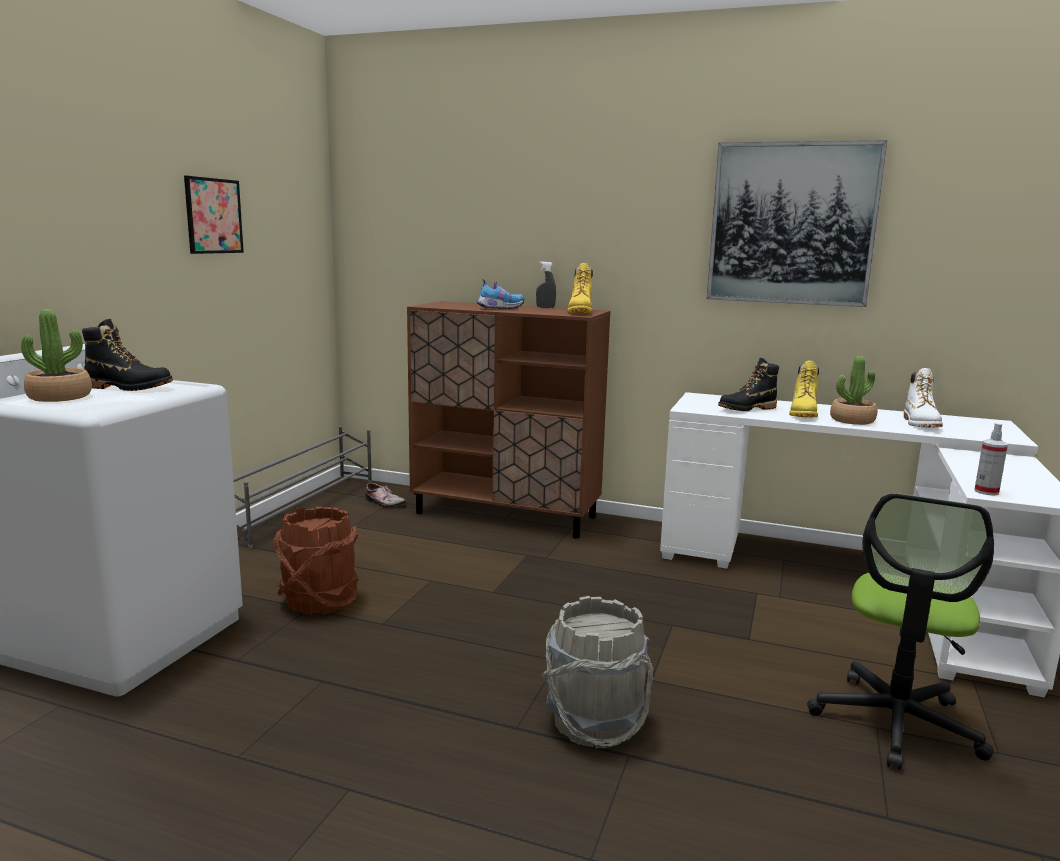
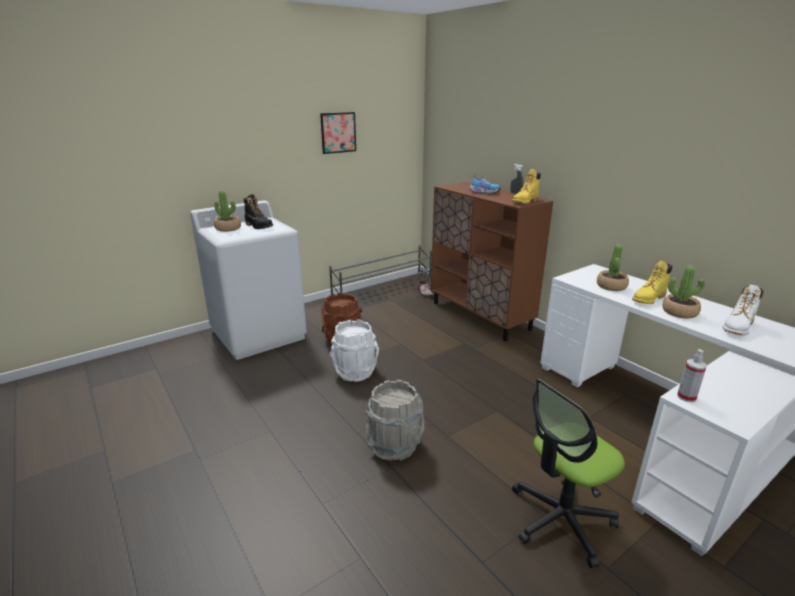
camera: 35 degrees right, 10 degrees up
(402, 642) = (355, 372): none -> white bucket
(747, 409) = (611, 286): black boot -> potted plant
(792, 224) = (683, 152): picture -> none

